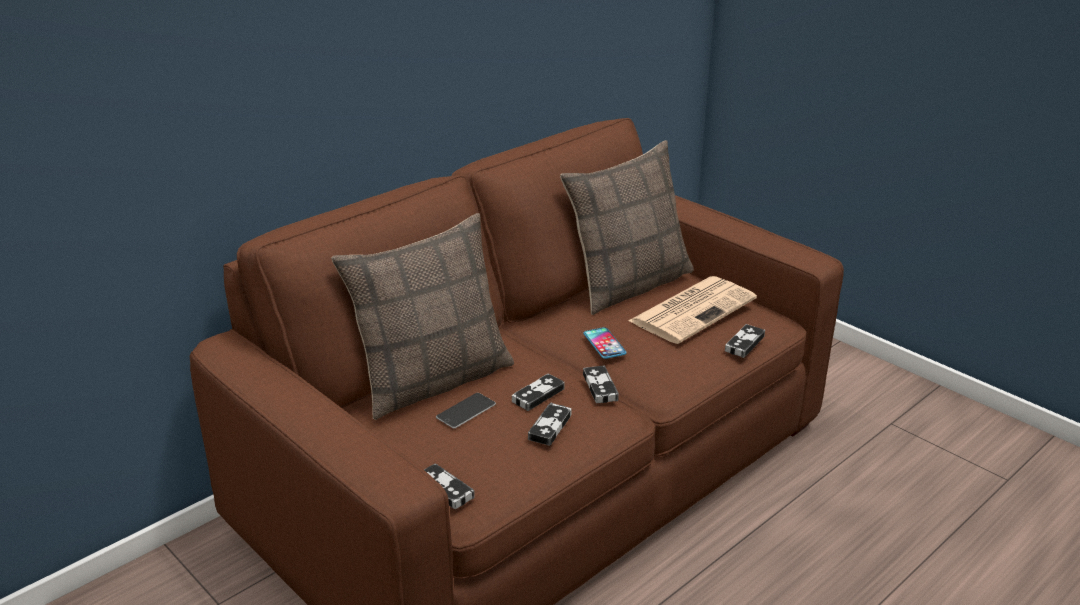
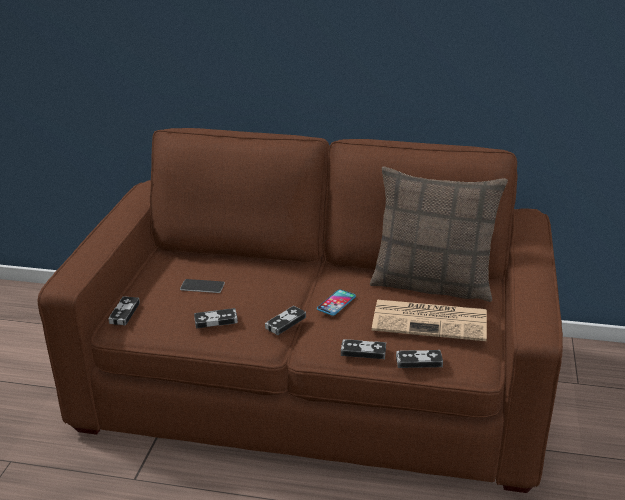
camera: 55 degrees right, 0 degrees up
(432, 380) = (225, 264): pillow -> none
(538, 395) = (245, 303): game controller -> game controller (363, 351)

